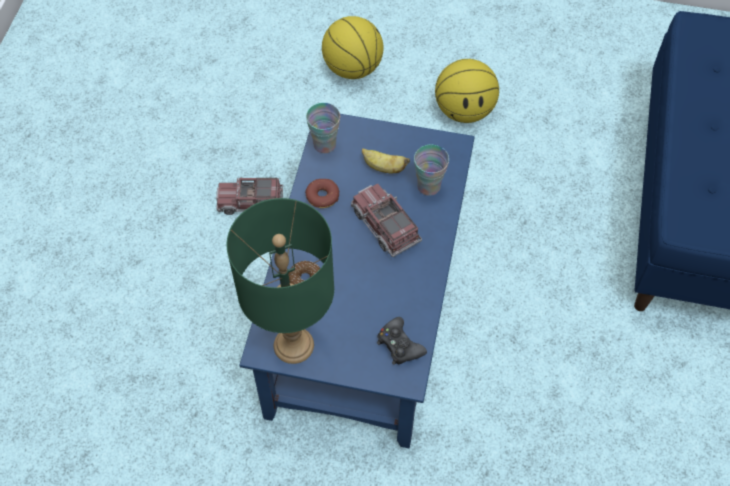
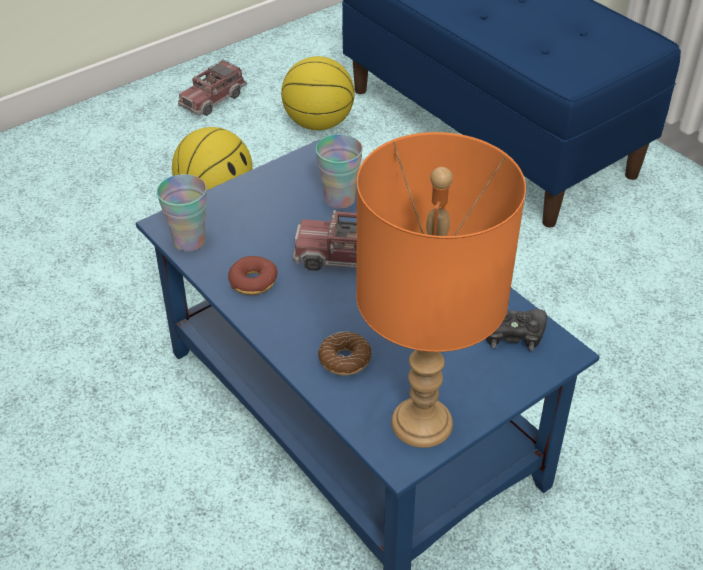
camera: 50 degrees left, 15 degrees down
(250, 202) = (102, 427): toy truck -> toy truck (213, 99)
(294, 345) = (423, 422): green table lamp -> orange table lamp
(352, 67) = (58, 239): basketball -> basketball (318, 123)
(383, 167) = (276, 216): banana -> none

